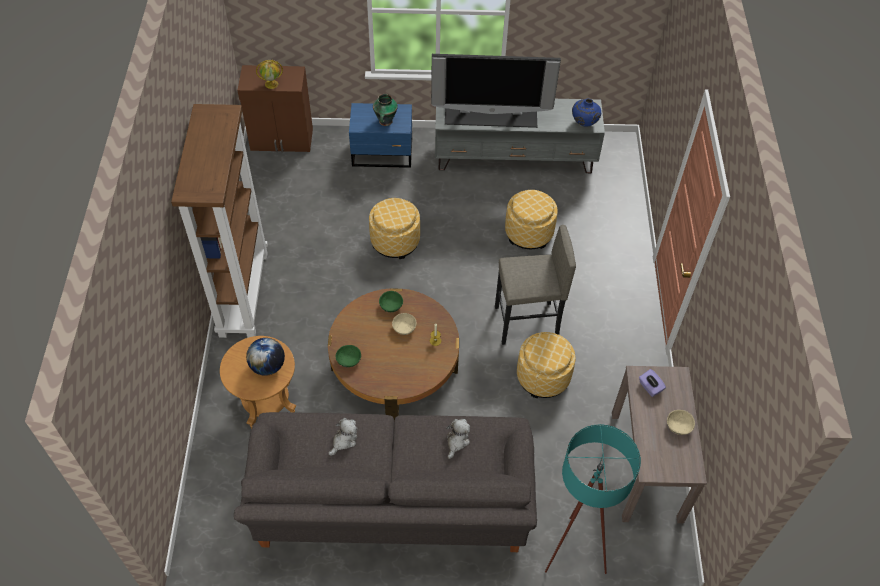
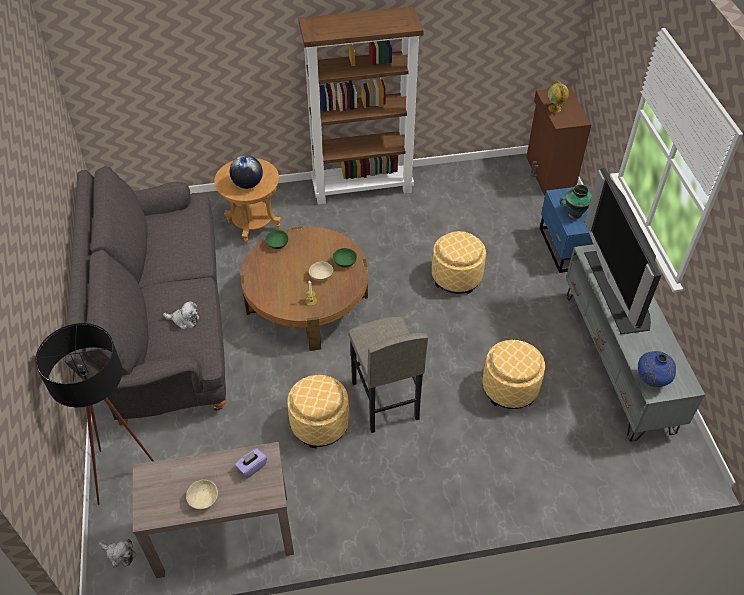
camera: 80 degrees right, 5 degrees down
(344, 440) = (179, 243): plush toy -> plush toy (119, 555)
(573, 546) = (127, 472): turquoise floor lamp -> black floor lamp

